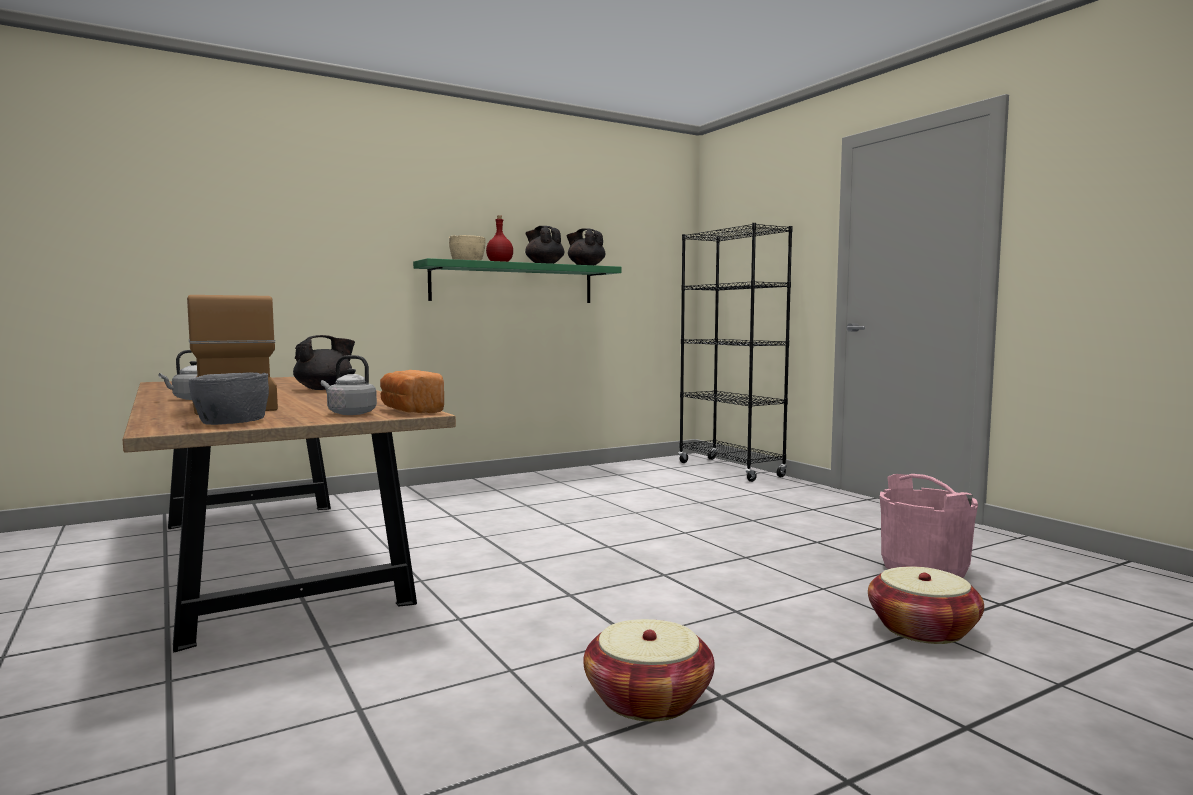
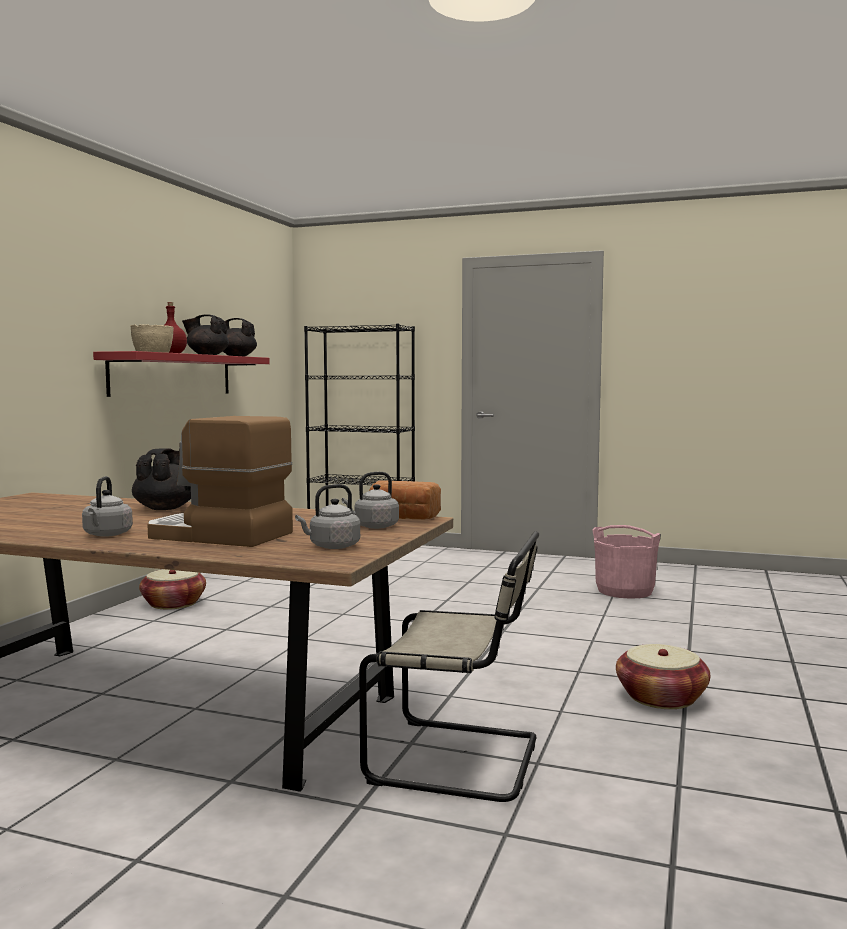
camera: 40 degrees left, 0 degrees up
(230, 421) = (332, 547): grey bowl -> grey kettle
(317, 678) = (461, 760): none -> beige chair
(513, 283) = (173, 375): green shelf -> red shelf
(922, 630) = (691, 624): basket -> basket (173, 604)

